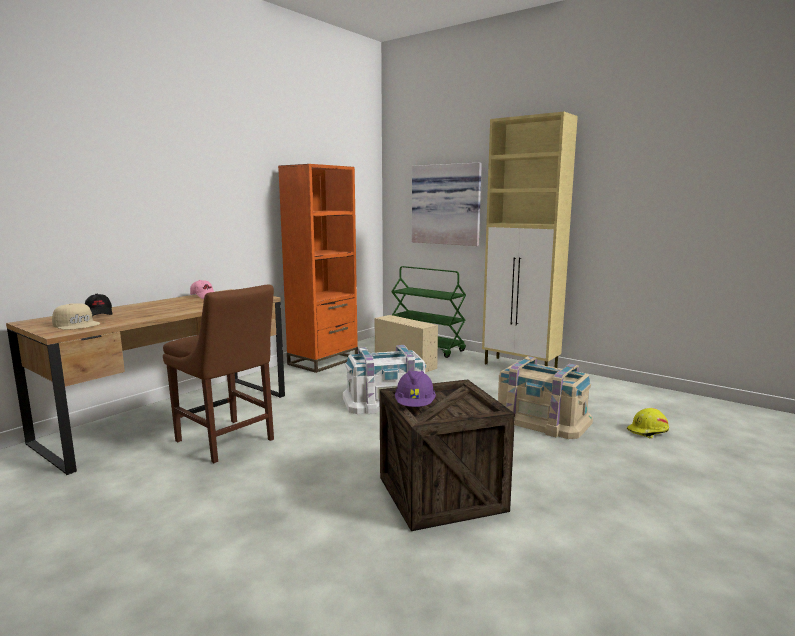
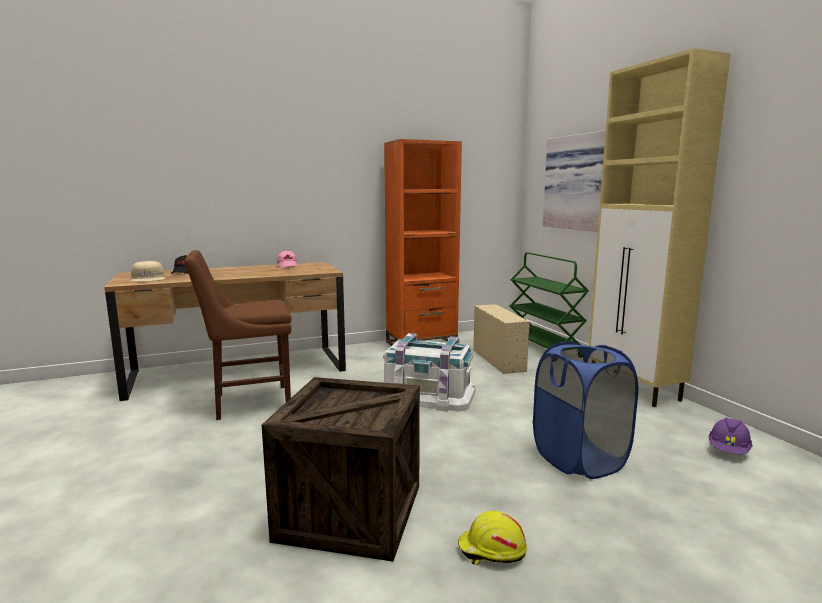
camera: 30 degrees right, 0 degrees up
(227, 442) = (248, 402): brown chair -> brown chair turned 90 degrees clockwise
(415, 406) = (319, 403): purple hard hat -> purple hard hat (728, 450)
(541, 419) = (579, 459): beige storage box -> blue laundry basket
(648, 431) = (724, 519): yellow hard hat -> yellow hard hat (491, 550)

